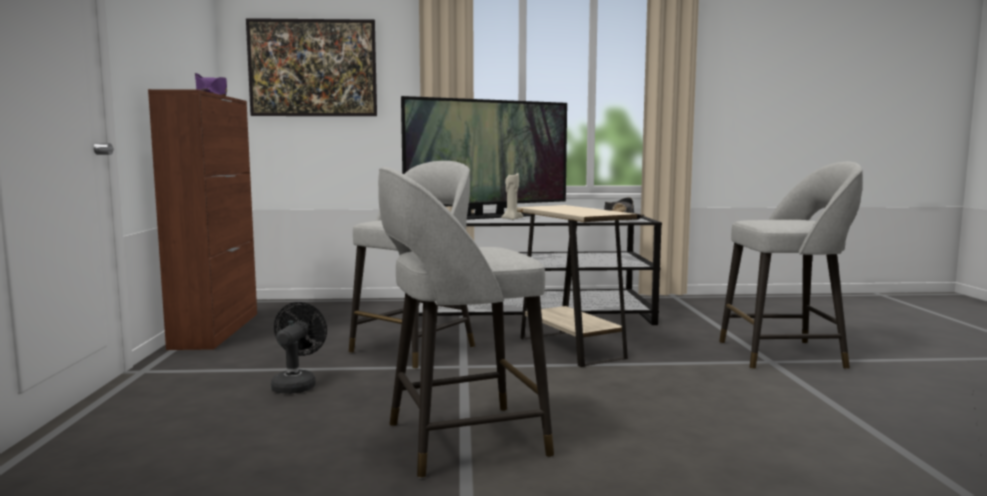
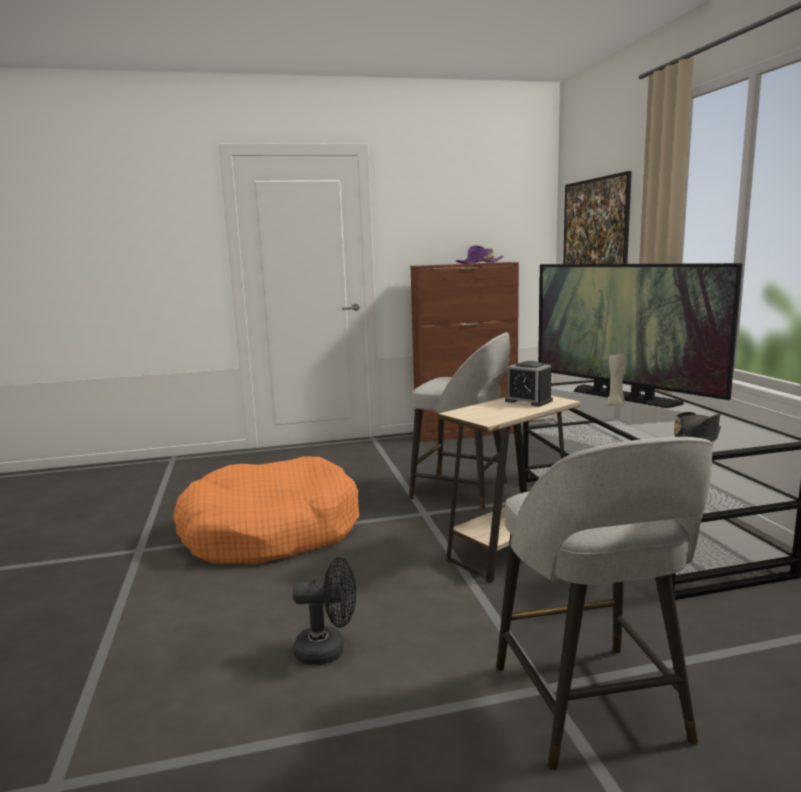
camera: 80 degrees right, 5 degrees up
(296, 384) = (362, 474): black fan -> black fan (328, 650)
(461, 440) = (270, 532): grey stool -> orange dog bed
(557, 207) = (528, 401): none -> alarm clock

